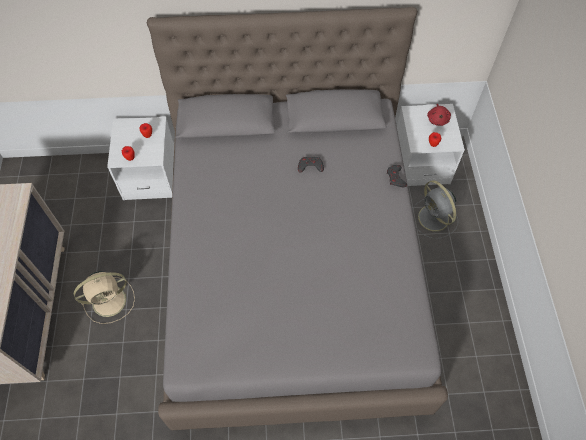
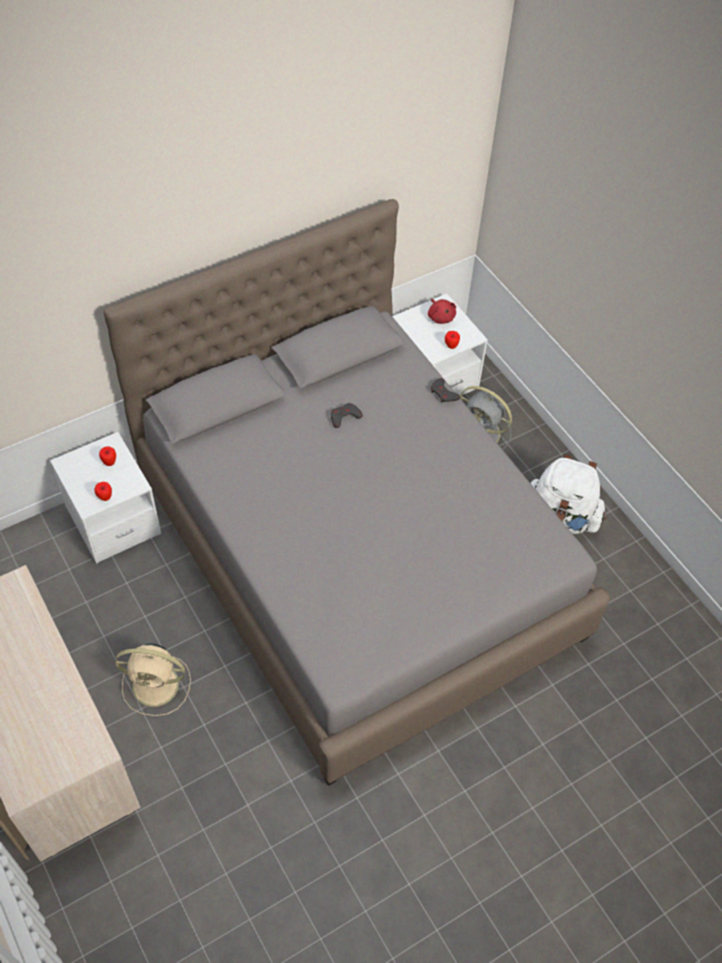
camera: 30 degrees left, 5 degrees down
(111, 300) = (158, 685): beige fan -> beige fan turned 60 degrees clockwise
(459, 308) = (560, 517): none -> white backpack

